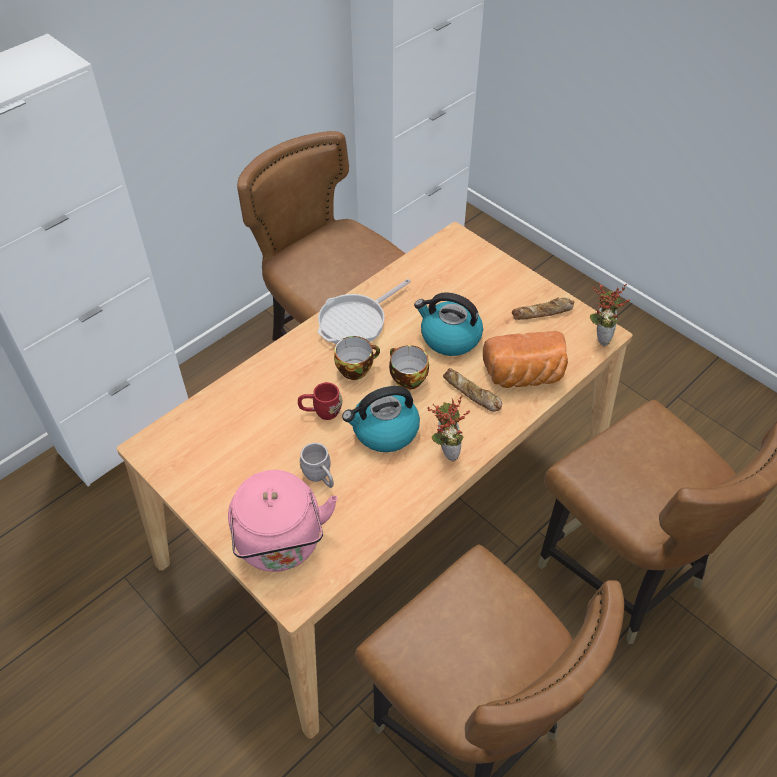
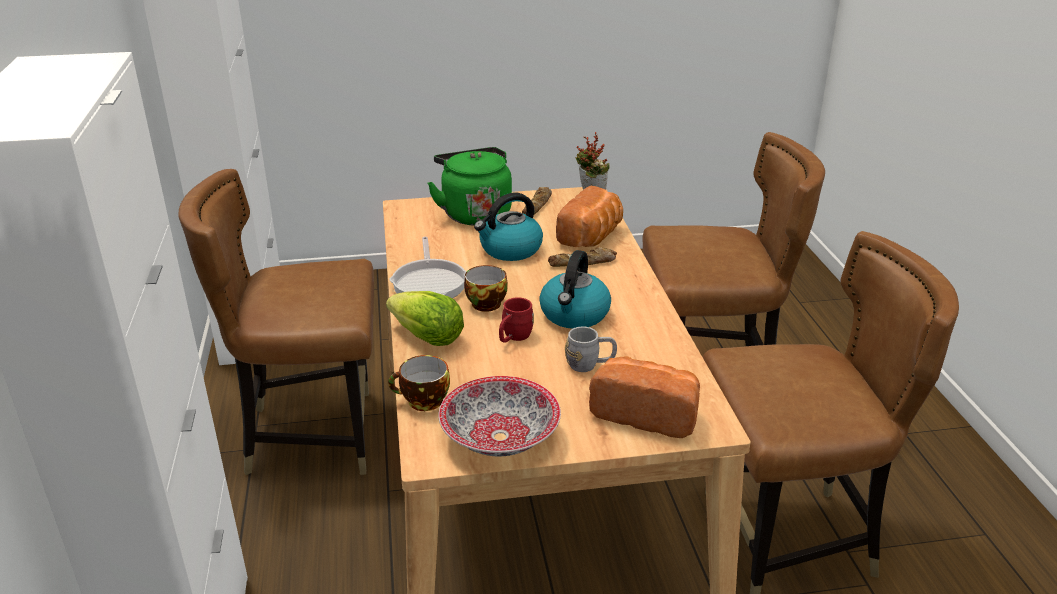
camera: 55 degrees left, 20 degrees down
(193, 471) = (499, 437): none -> bowl
(281, 364) = (428, 338): none -> lettuce
(281, 545) = (646, 413): pink kettle -> bread
(406, 378) = (529, 284): cup -> cup (423, 402)
(445, 450) = (628, 295): potted plant -> none
(488, 283) = (474, 213): none -> green kettle

